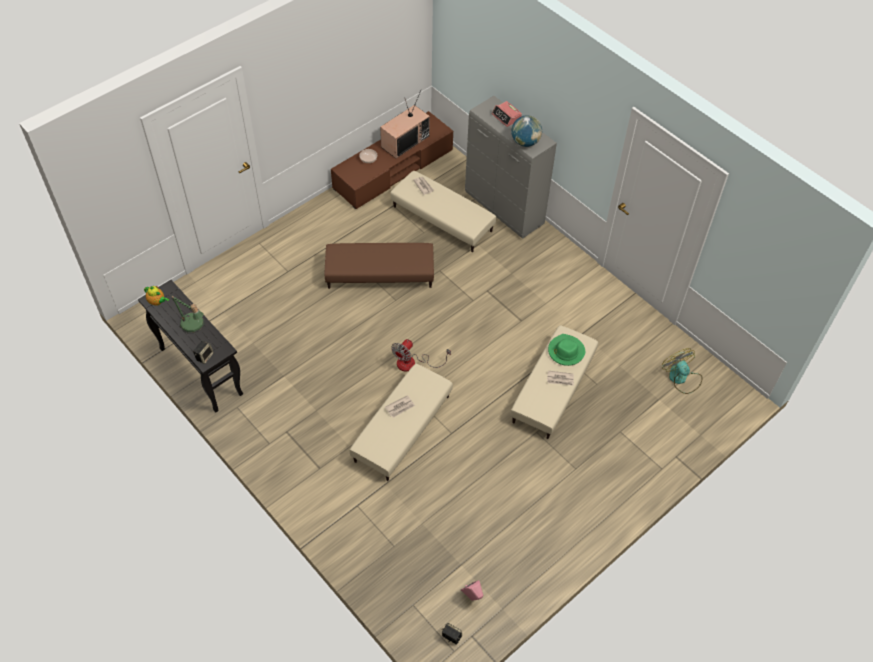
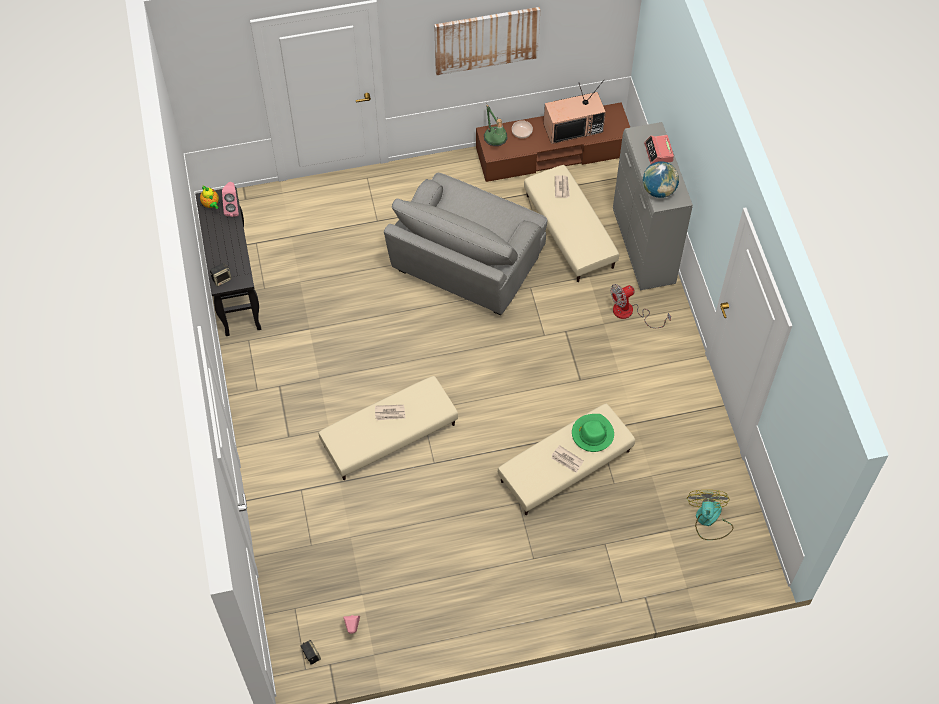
camera: 30 degrees right, 5 degrees up
(179, 297) = (233, 209): none -> pink speaker
(194, 326) = (229, 244): table lamp -> table lamp (496, 140)
(328, 81) = (486, 40): none -> picture
(380, 274) = (466, 264): brown ottoman -> grey armchair
(413, 363) = (441, 374): fan -> fan (630, 313)

